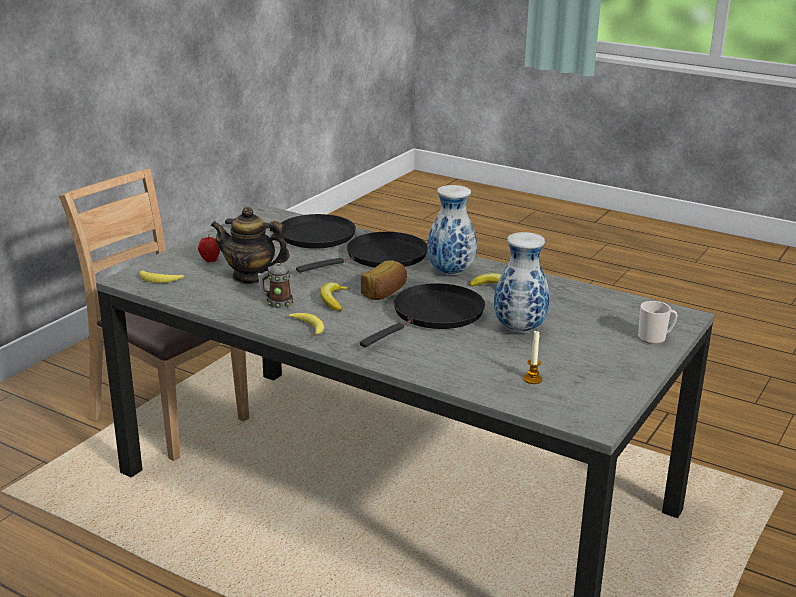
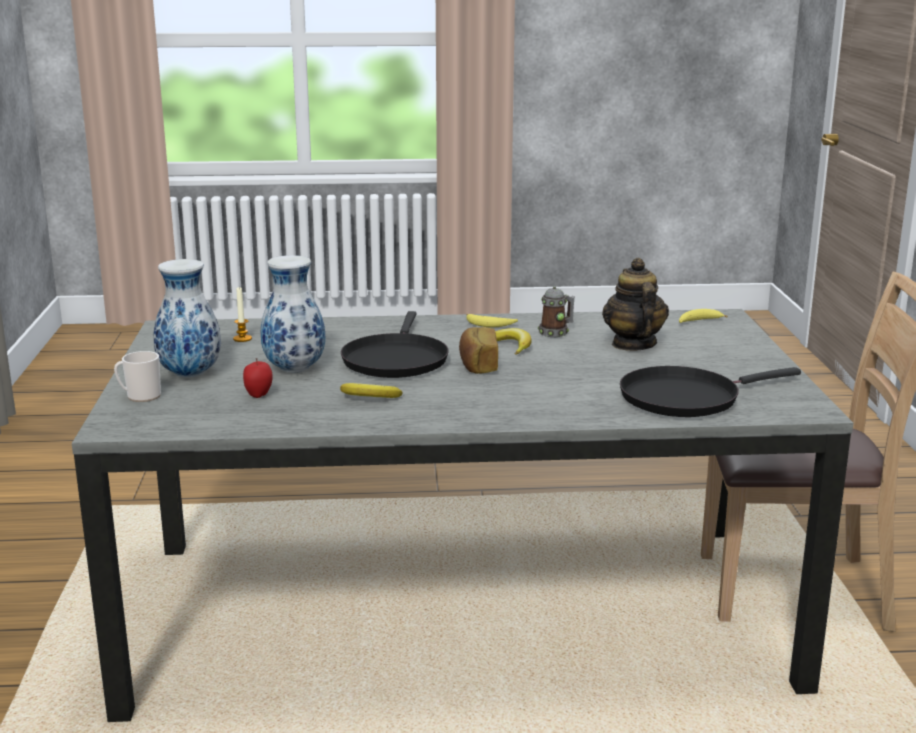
camera: 145 degrees right, 5 degrees down
(210, 261) = (707, 346): apple -> apple (259, 395)
(251, 276) = (633, 344): teapot -> teapot turned 75 degrees counterclockwise
(381, 257) = (553, 397): black frying pan -> none
(450, 272) = (446, 402): vase -> vase (191, 374)

